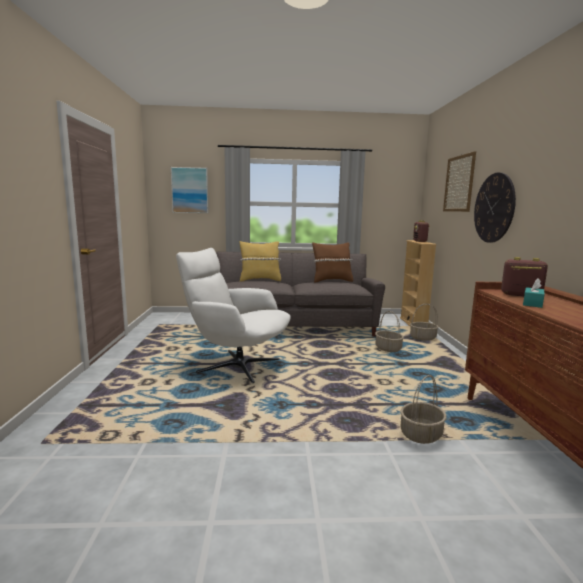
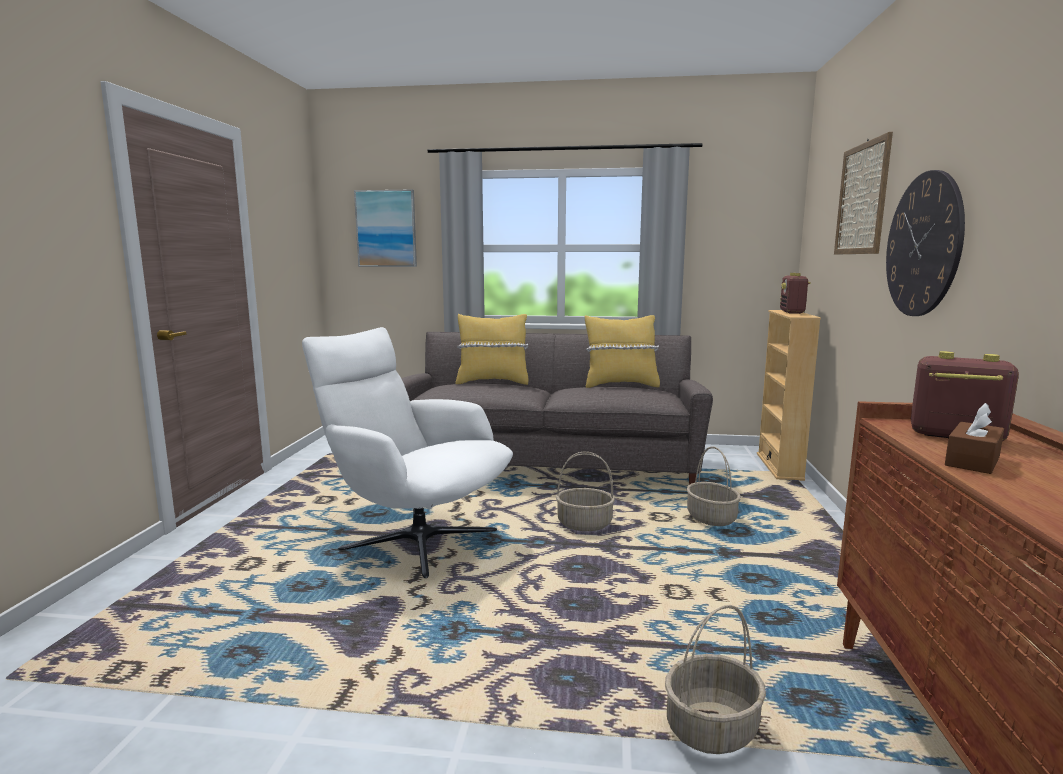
camera: 10 degrees right, 0 degrees up
(331, 281) = (620, 385): brown pillow -> yellow pillow
(423, 338) = (789, 497): basket -> basket (585, 524)
(532, 303) = (972, 461): turquoise tissue box -> brown tissue box

